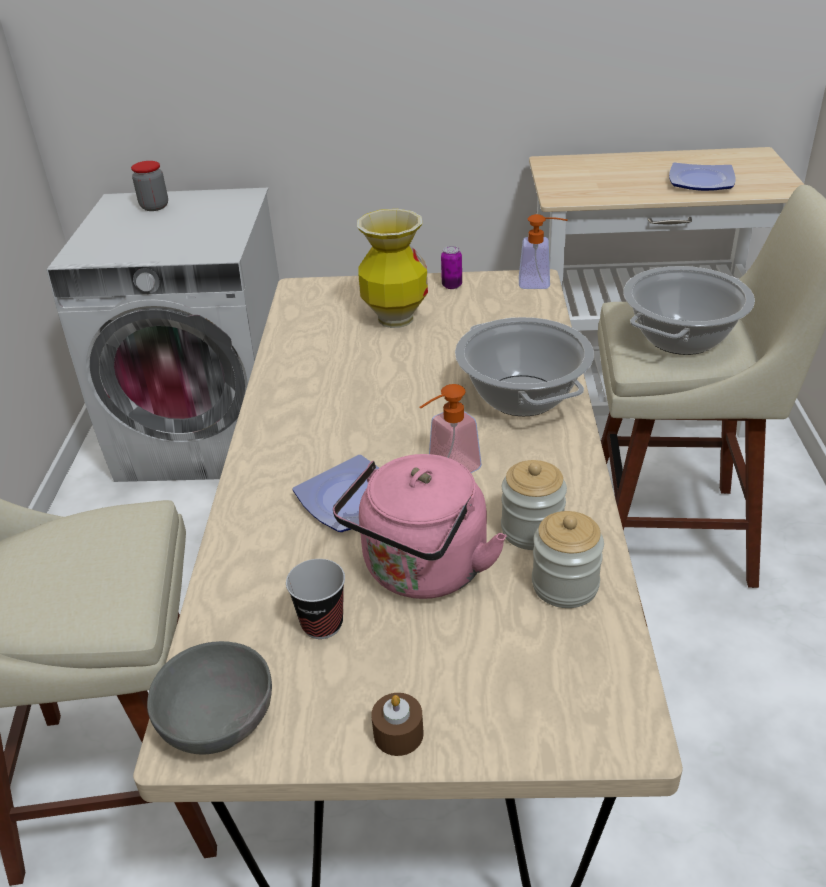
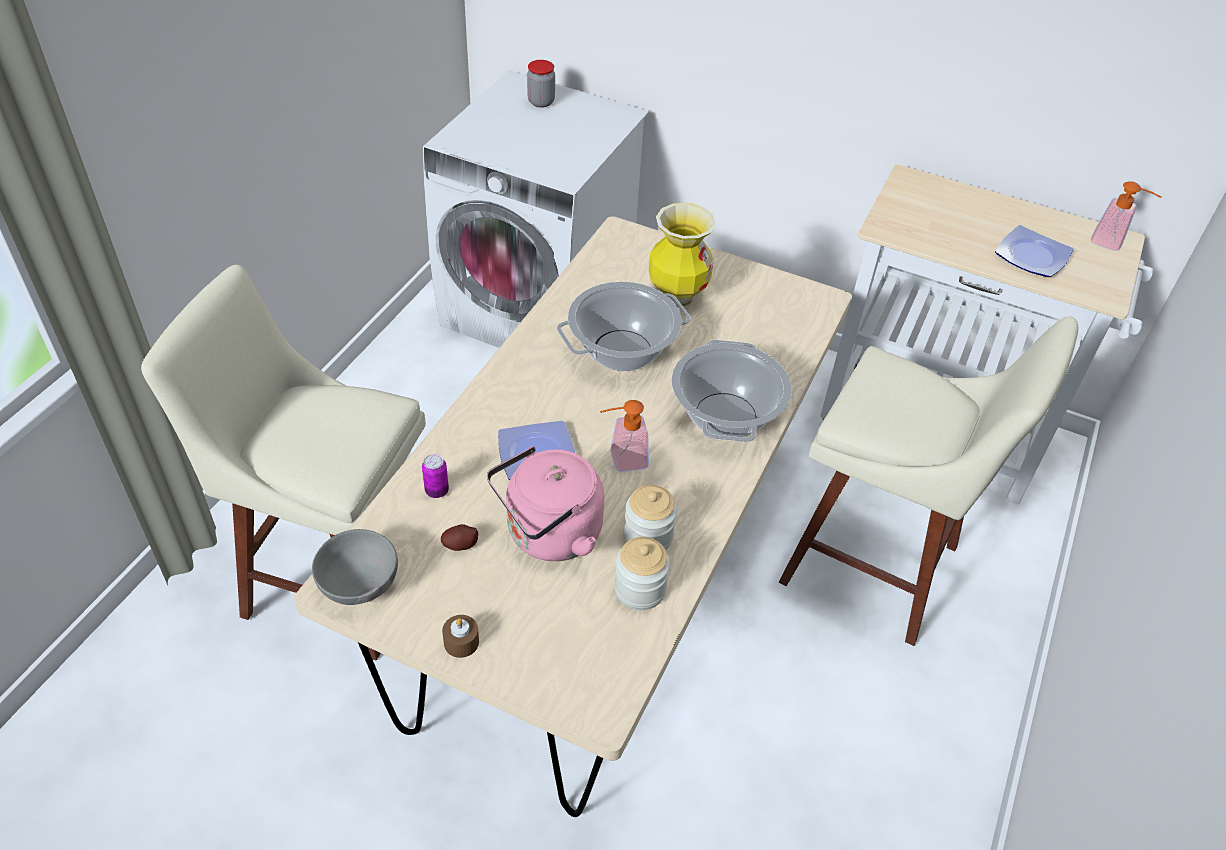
camera: 20 degrees right, 10 degrees up
(322, 624) = (460, 545): cup -> potato
(452, 285) = (747, 278): can -> can (437, 491)
(541, 283) = (826, 305): soap dispenser -> soap dispenser (1113, 243)
(681, 338) = (902, 412): cooking pot -> cooking pot (622, 351)

